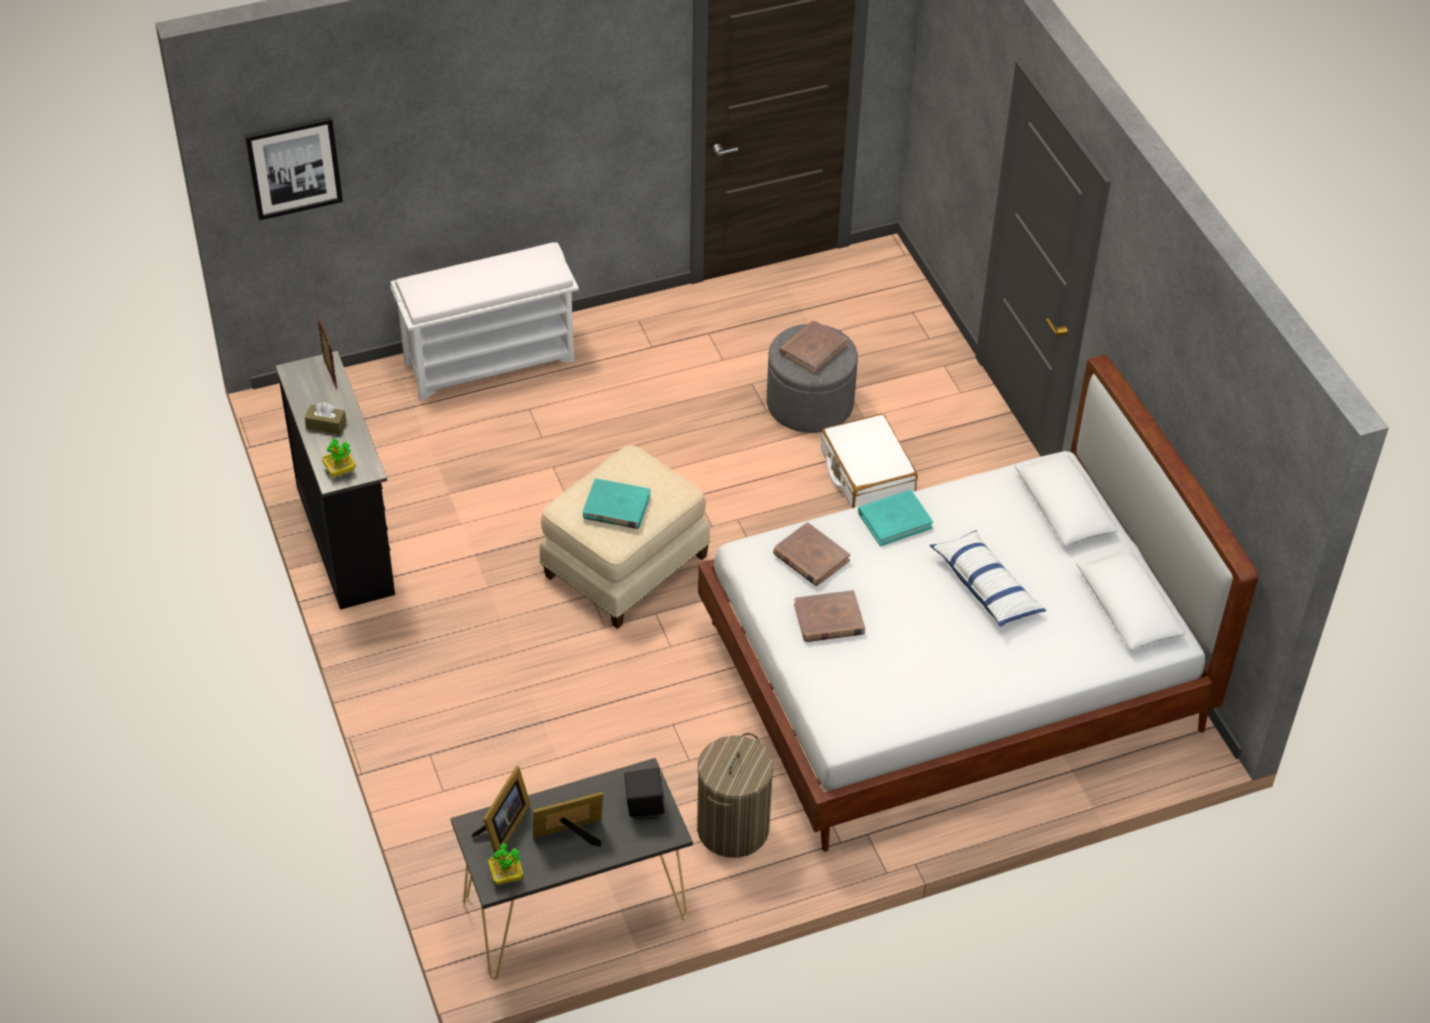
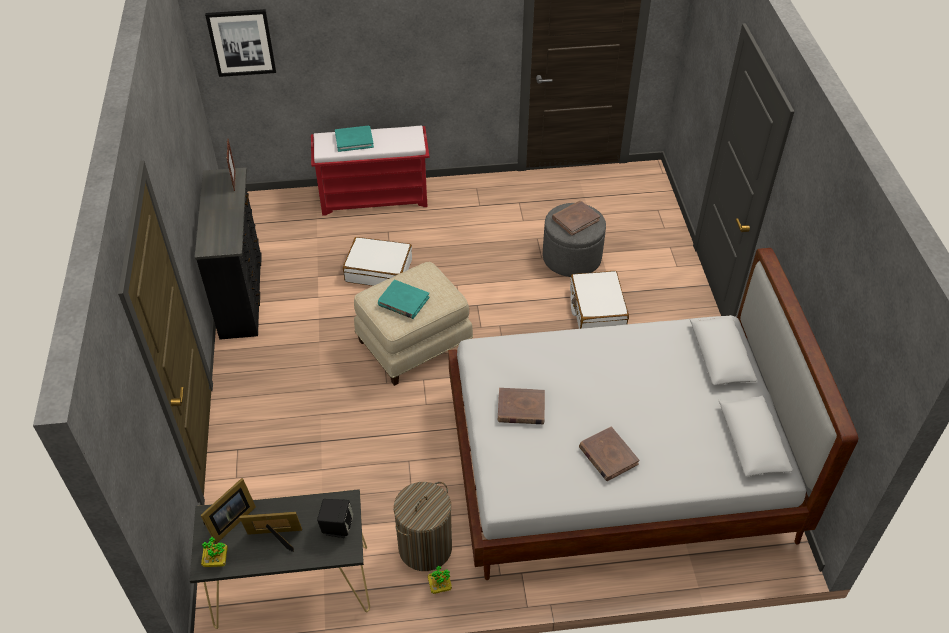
camera: 15 degrees right, 0 degrees up
(326, 425) = (217, 212): brown tissue box -> none
(340, 470) = (213, 243): potted plant -> potted plant (439, 586)
(490, 360) = (375, 198): white bench -> red bench
(536, 469) = (379, 270): none -> white suitcase
(810, 557) = (521, 360): brown book -> brown book (608, 456)
(894, 520) = (591, 343): turquoise book -> turquoise book (354, 140)
(986, 587) = (646, 405): pillow -> none

